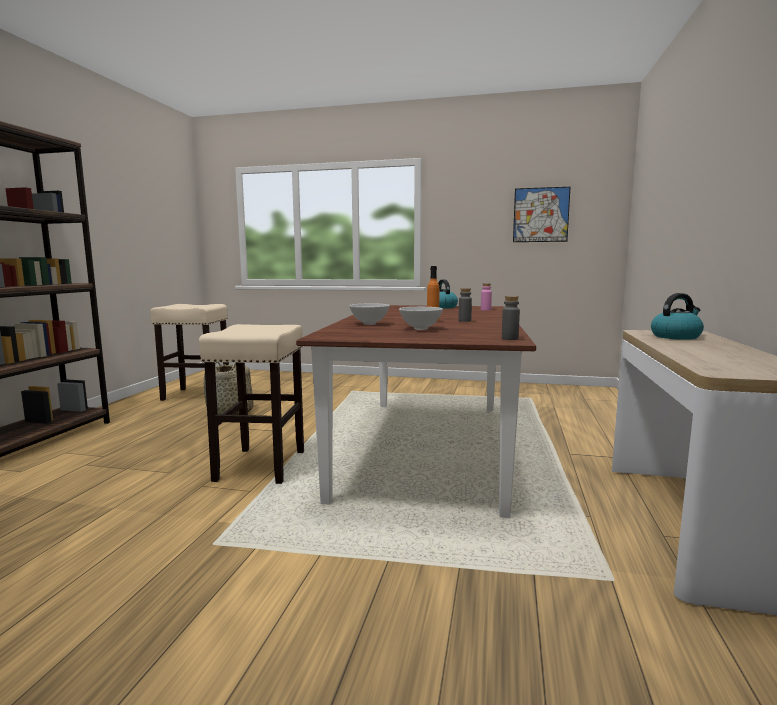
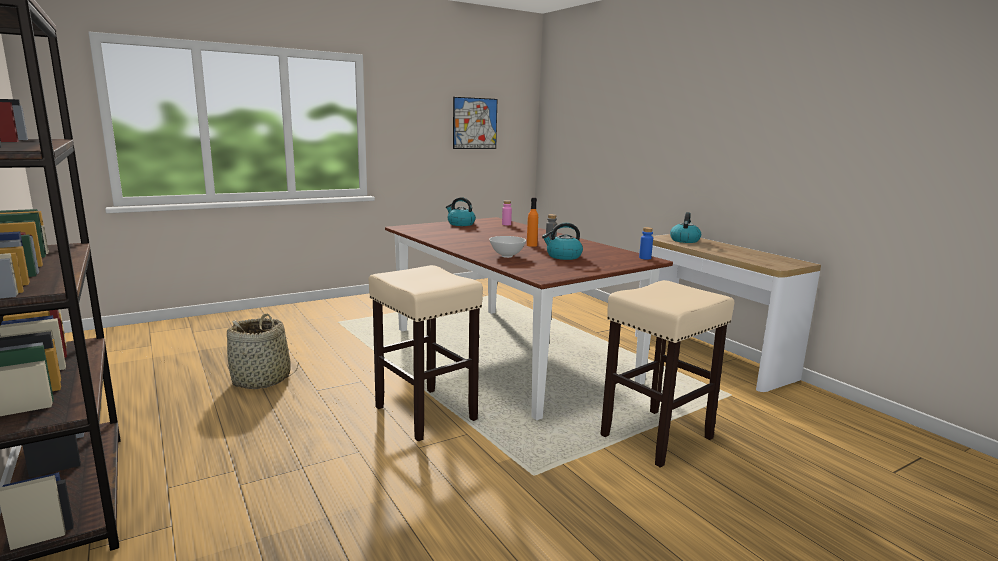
camera: 45 degrees left, 5 degrees up
(195, 395) = (151, 373): beige stool -> beige stool (656, 437)
(420, 329) = (563, 256): white bowl -> kettle
(510, 338) = (645, 258): grey bottle -> blue bottle

